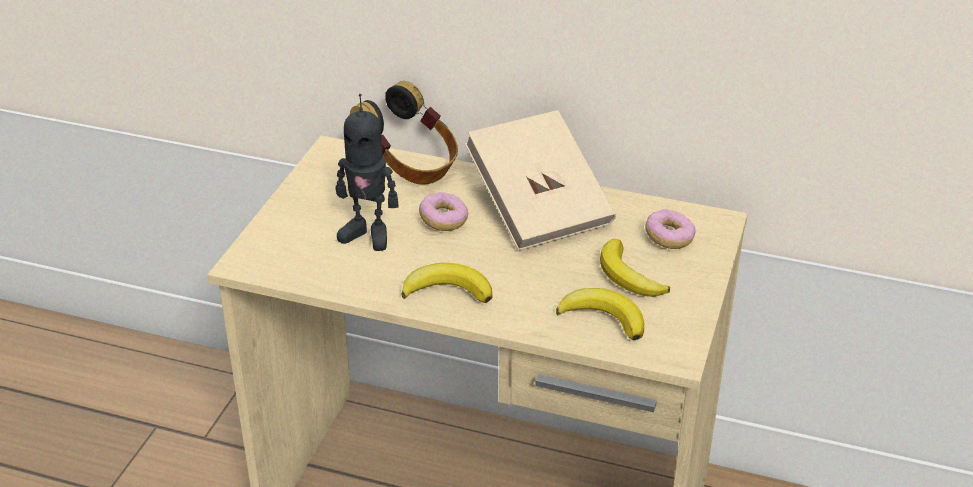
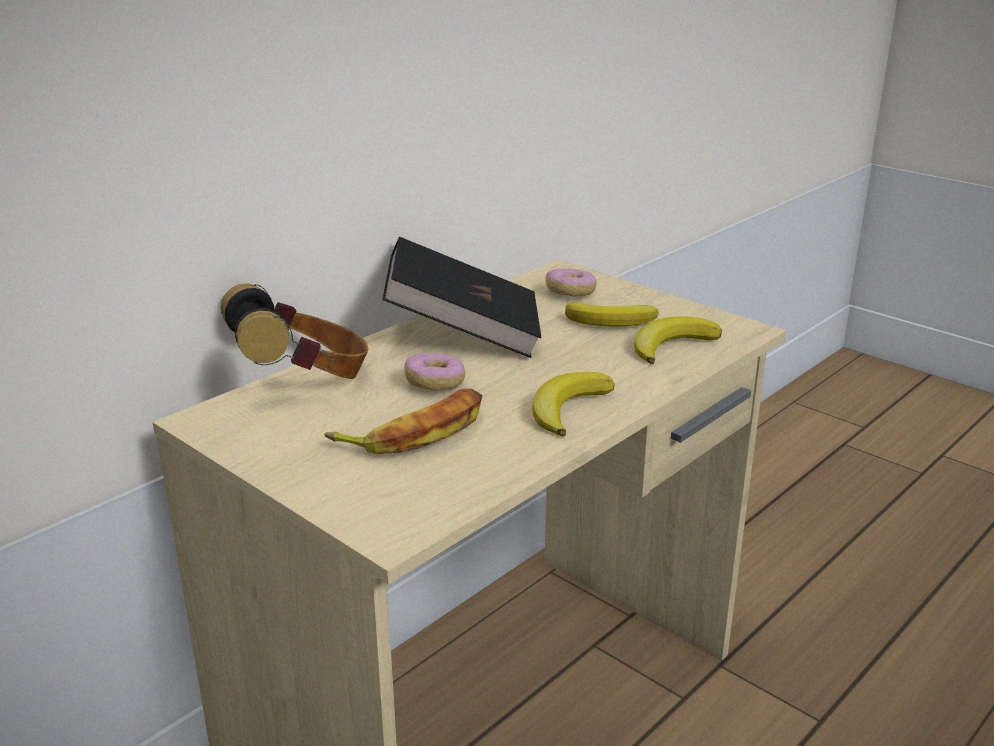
camera: 65 degrees left, 10 degrees down
(368, 234) = (415, 432): toy robot -> banana
(539, 208) = (463, 333): beige book -> black book

